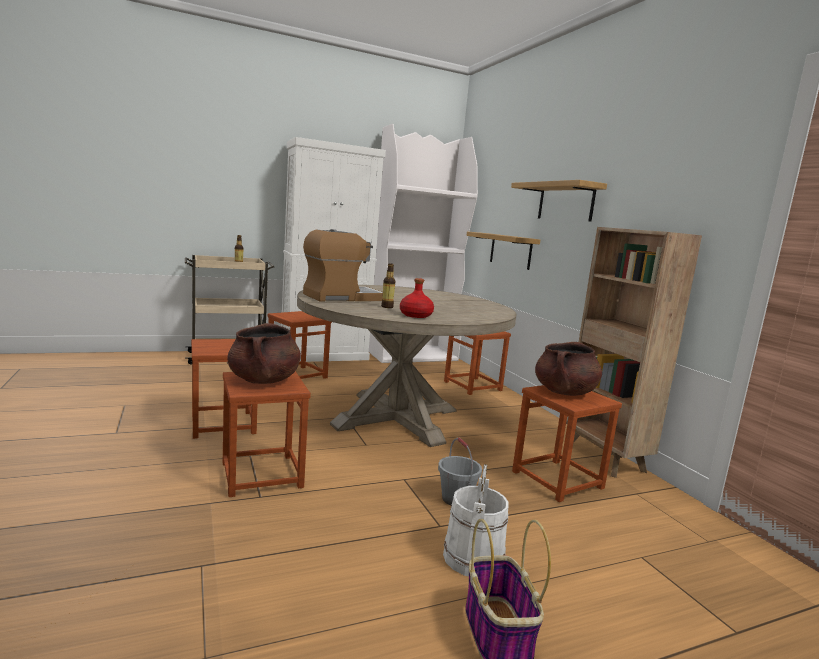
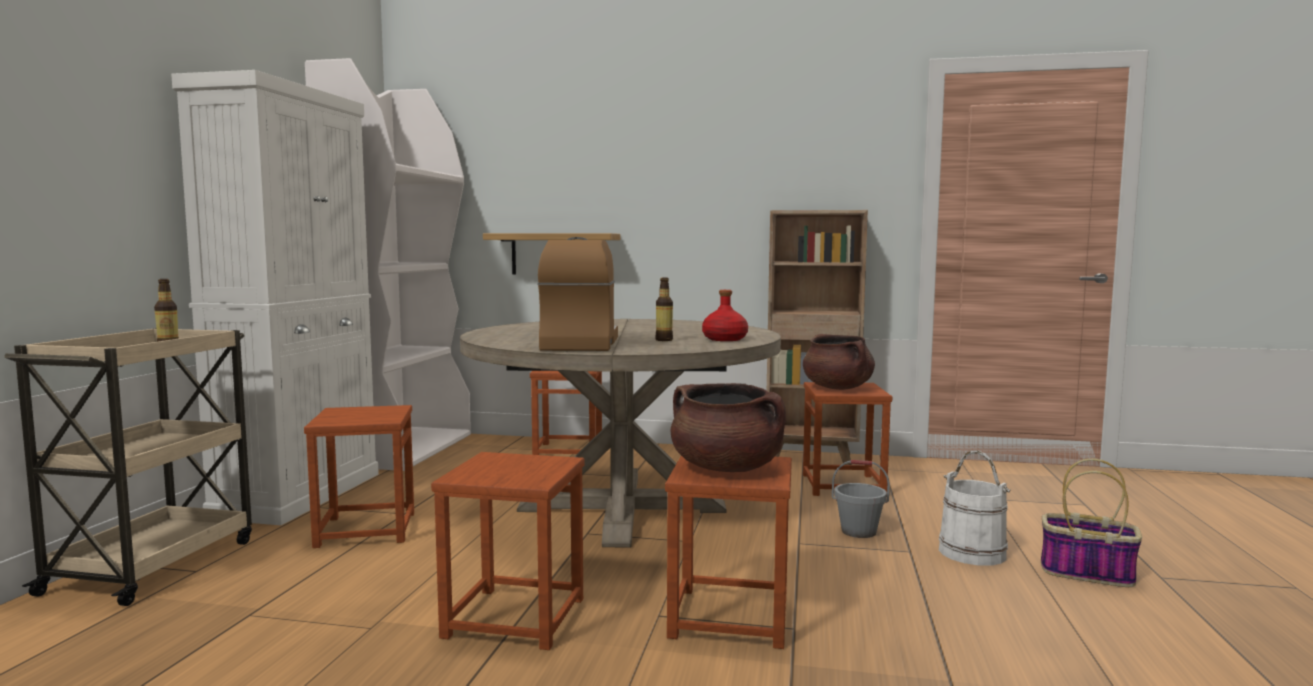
camera: 55 degrees left, 5 degrees down
(565, 202) = (658, 185): shelf -> none

